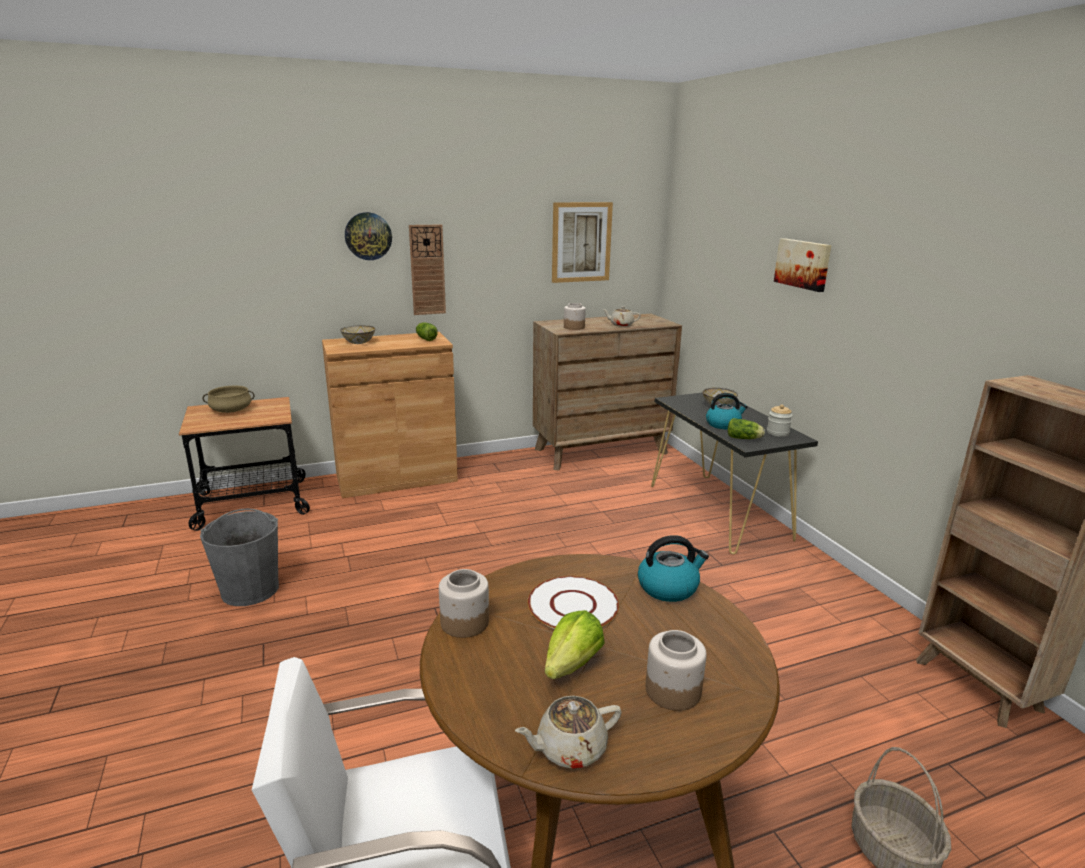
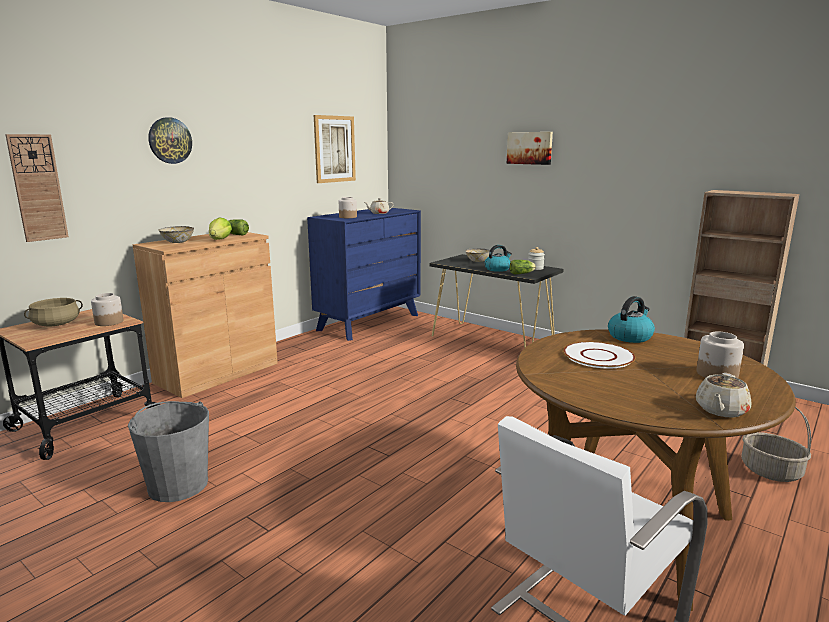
camera: 30 degrees left, 5 degrees down
(427, 270) = (222, 173): wall clock -> wall clock (37, 188)
(464, 623) = (554, 380): jar -> jar (109, 322)
(573, 665) = (651, 379): lettuce -> lettuce (220, 240)
(601, 451) = (369, 322): brown dresser -> blue dresser

